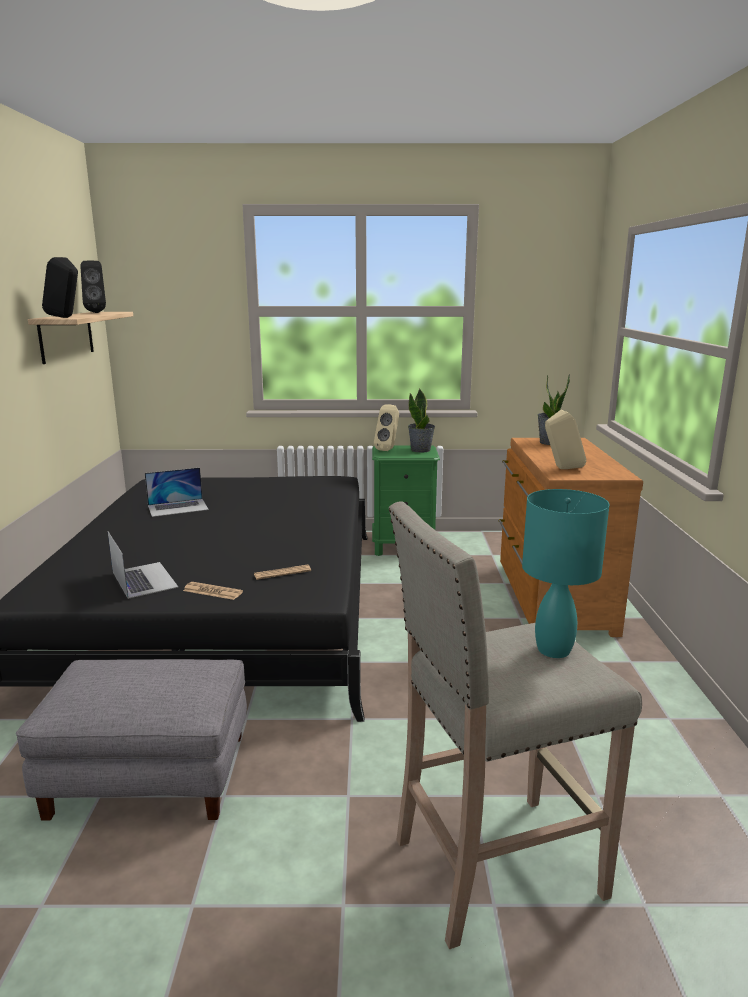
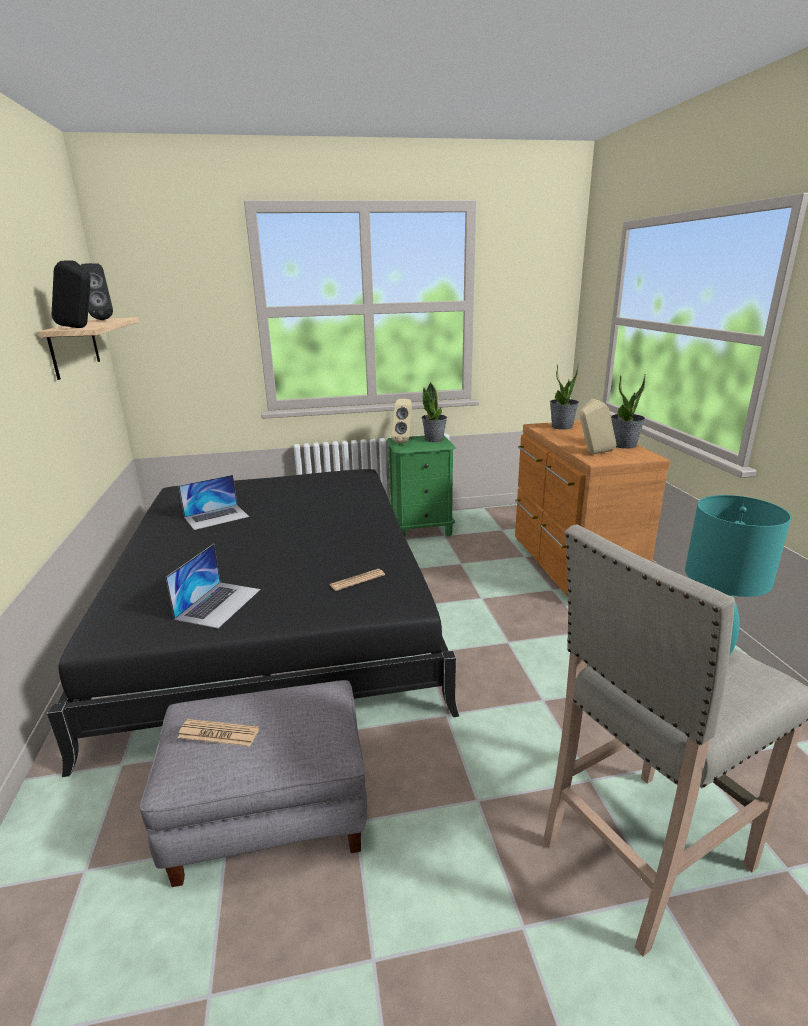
camera: 10 degrees left, 5 degrees up
(144, 579) = (219, 604): laptop -> laptop turned 60 degrees clockwise
(212, 591) = (297, 610): newspaper -> newspaper (218, 733)
(604, 463) = (624, 445): none -> potted plant

